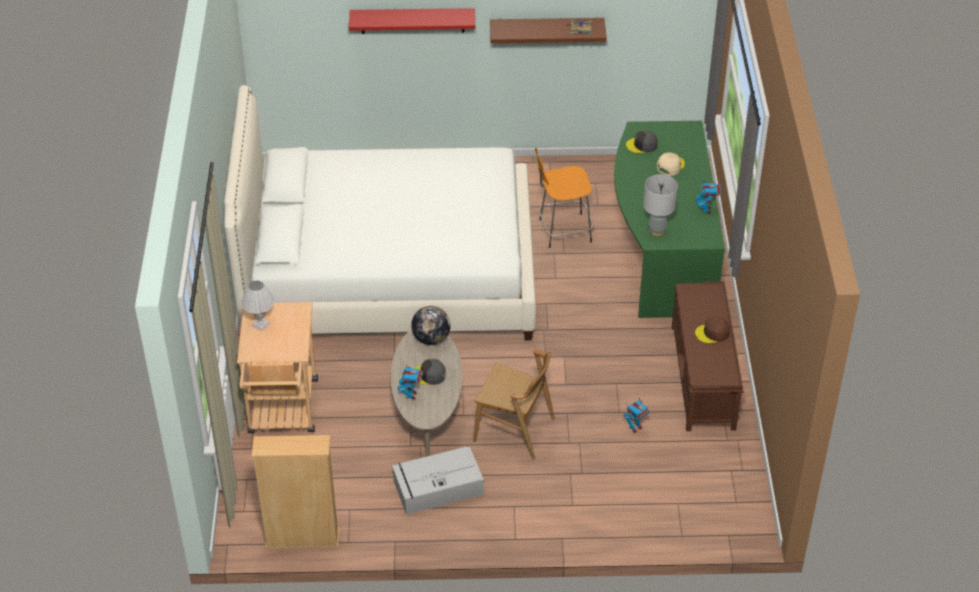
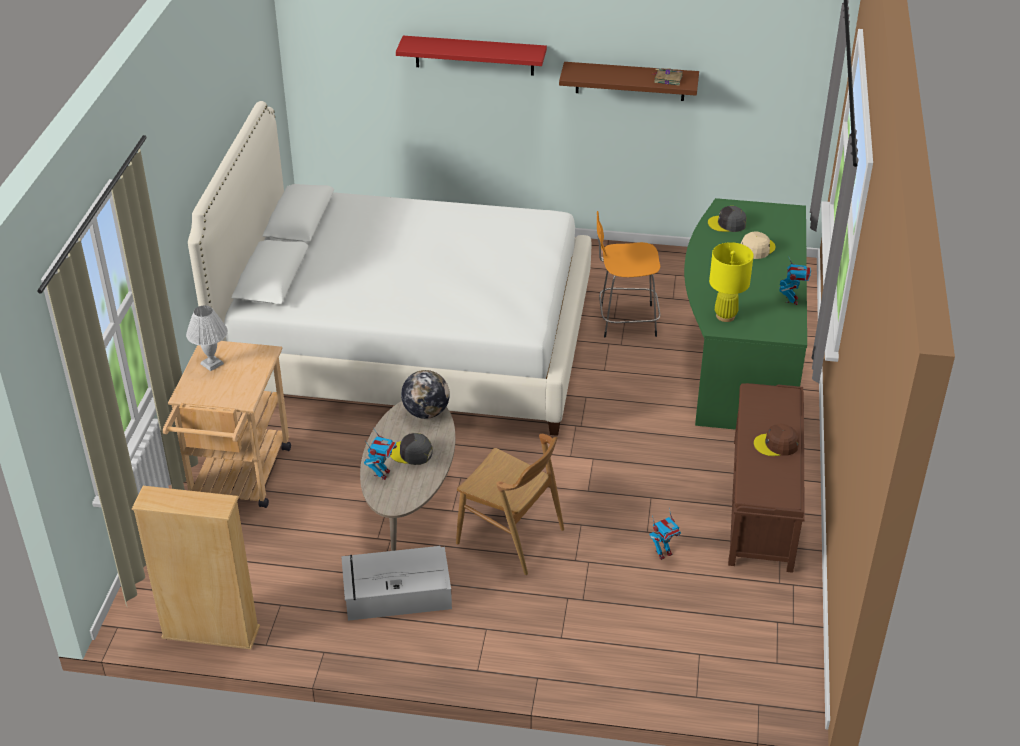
camera: 10 degrees right, 5 degrees down
(657, 231) = (725, 316): grey table lamp -> yellow table lamp

